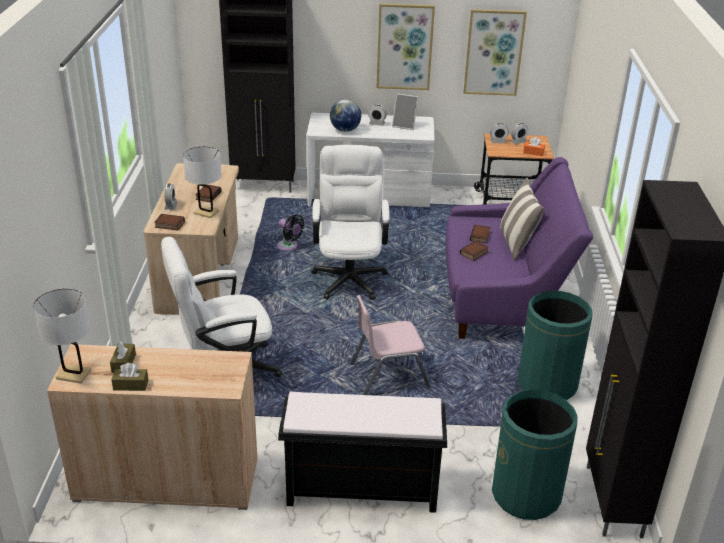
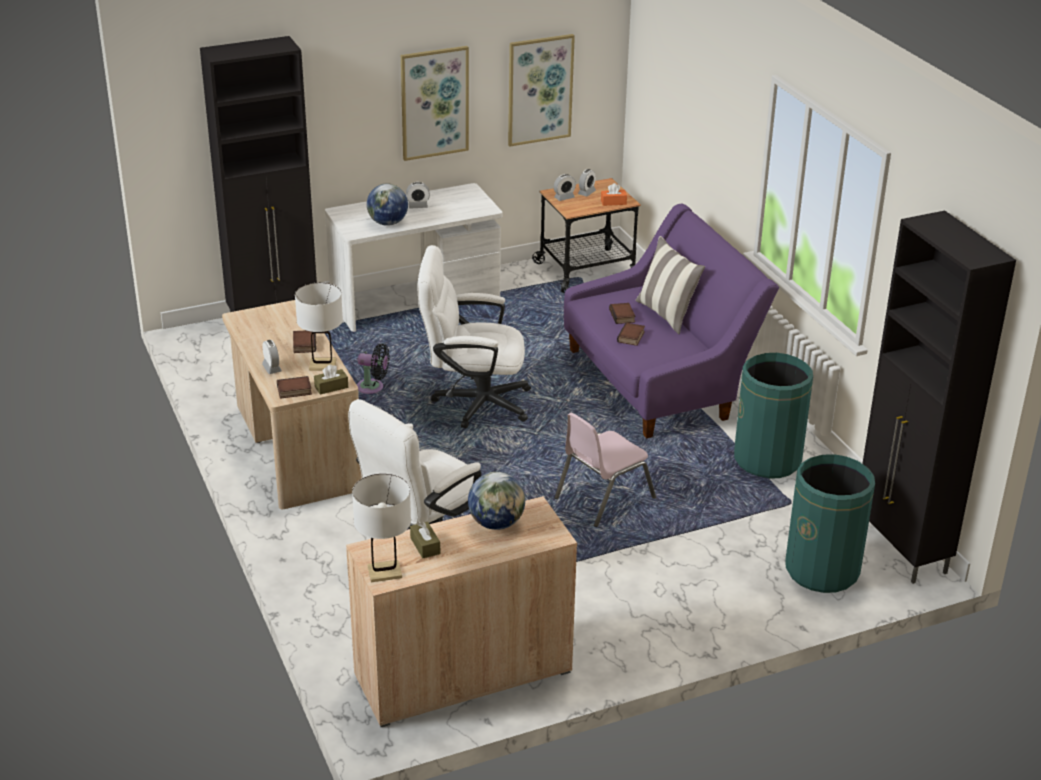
camera: 25 degrees left, 0 degrees up
(131, 385) = (455, 563): brown tissue box -> brown tissue box (331, 387)
(194, 362) = (496, 523): none -> globe
(349, 275) = (473, 402): white office chair -> white office chair turned 60 degrees counterclockwise
(360, 489) = (665, 617): black bench -> none
(405, 125) = (453, 201): picture frame -> none

